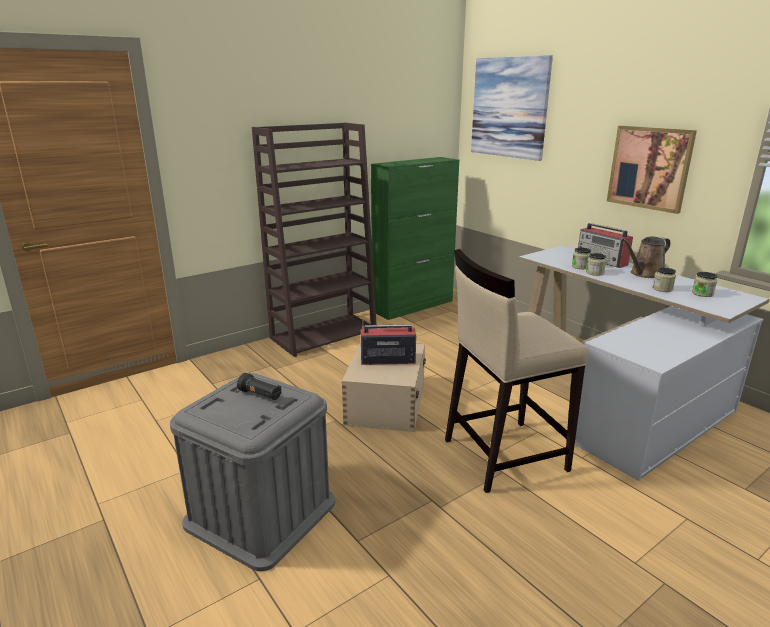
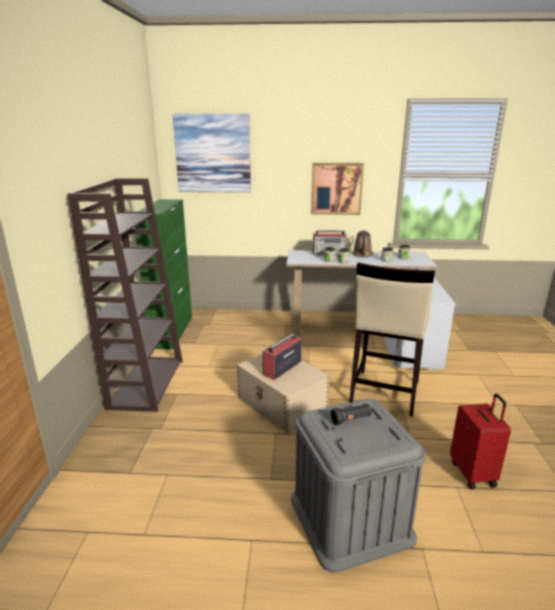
camera: 50 degrees left, 0 degrees up
(432, 583) = (473, 473): none -> red suitcase

